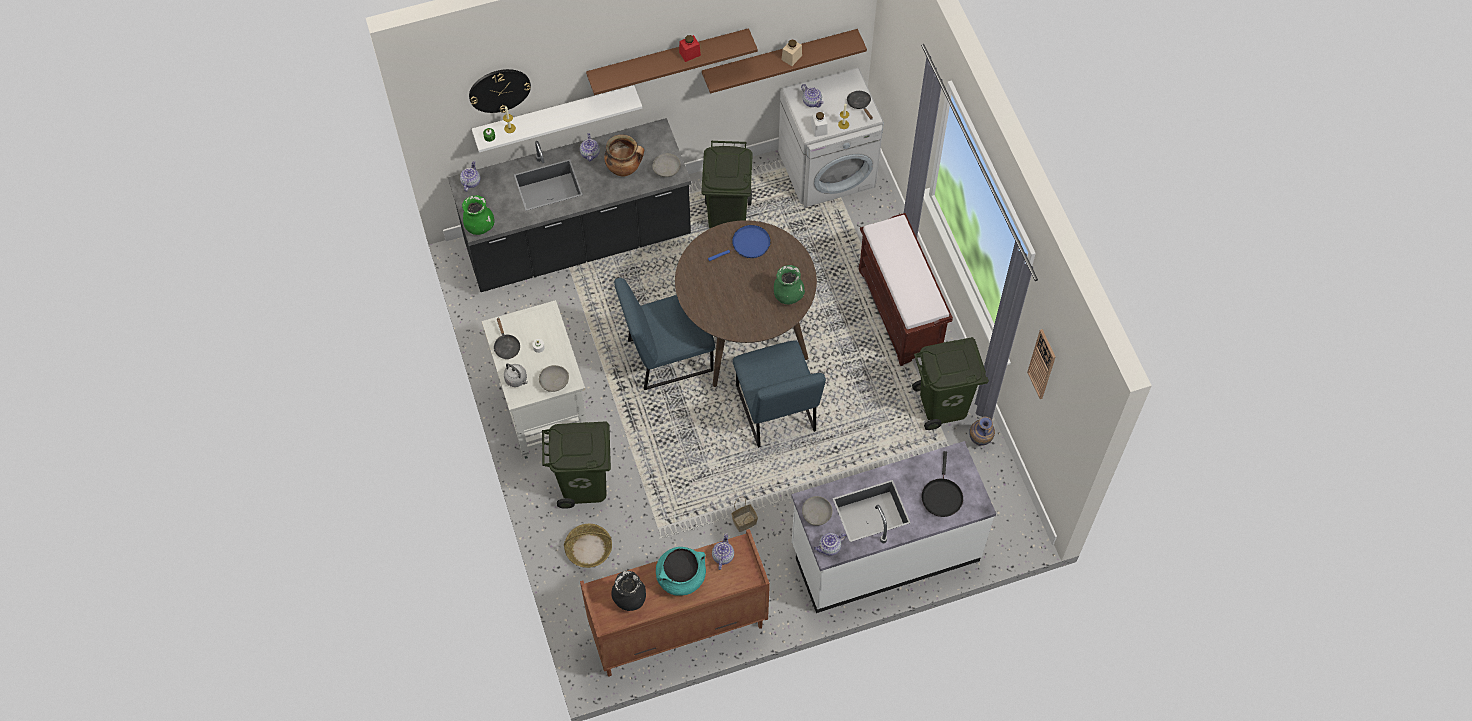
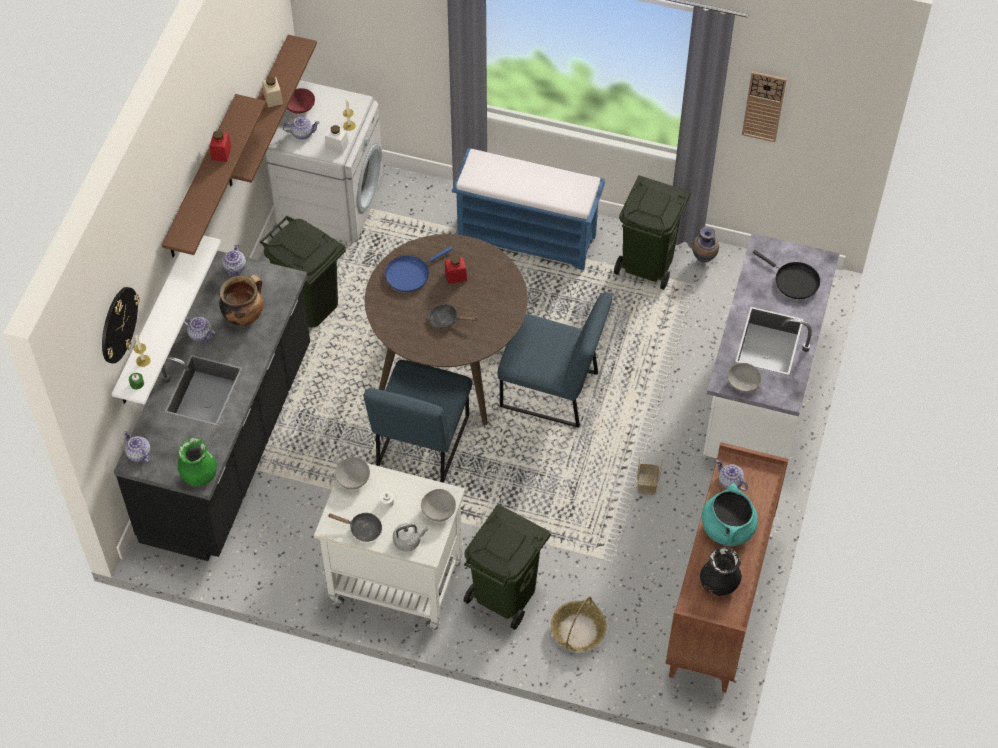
camera: 55 degrees left, 5 degrees down
(667, 170) = (278, 284): grey bowl -> grey bowl (353, 479)
(748, 245) = (410, 274): blue frying pan -> blue frying pan turned 135 degrees counterclockwise
(769, 274) = (456, 276): none -> red jar
(788, 295) = (490, 275): green vase -> none
(829, 548) = (783, 393): teapot -> teapot (235, 268)
(834, 85) = (300, 107): none -> red bowl
(860, 104) = (339, 101): black frying pan -> black frying pan (446, 320)
(900, 312) = (528, 237): brown bench -> blue bench

